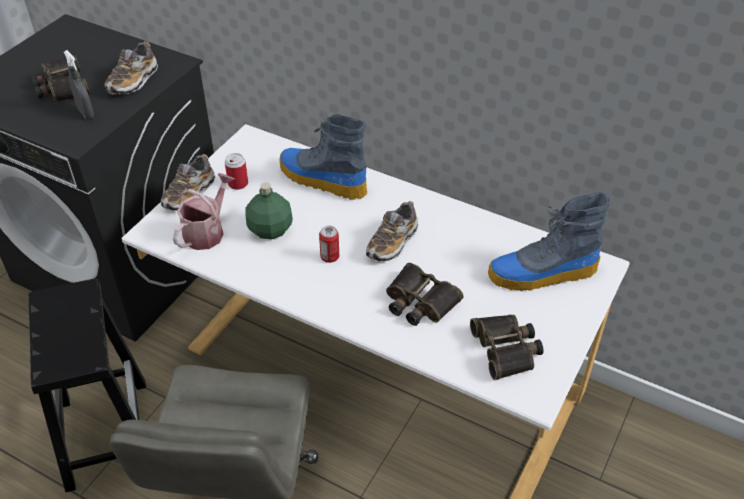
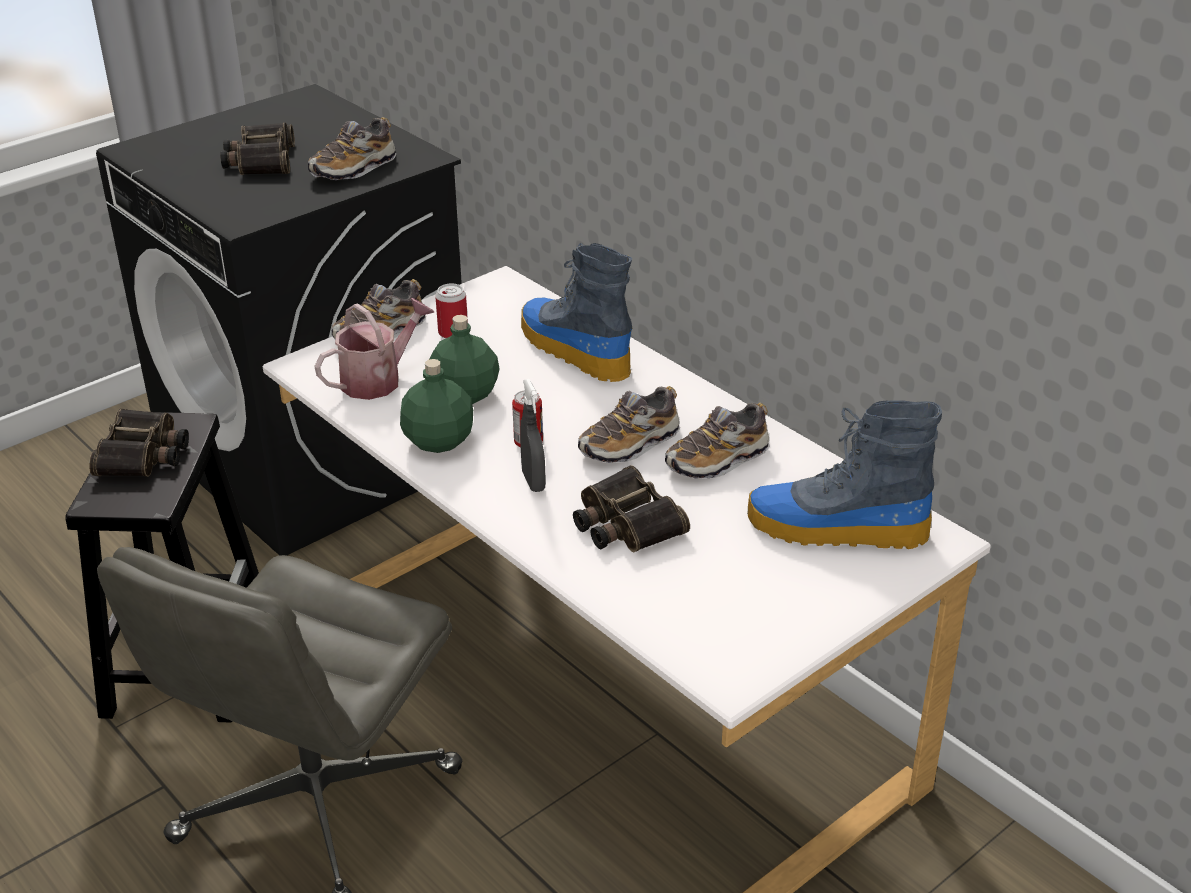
camera: 20 degrees right, 10 degrees down
(86, 113) = (271, 193): grey spray bottle -> grey spray bottle (533, 481)
(272, 270) = (439, 441): none -> green bottle
(450, 241) = (717, 460): none -> shoe
(507, 349) = (721, 610): binoculars -> binoculars (143, 454)

